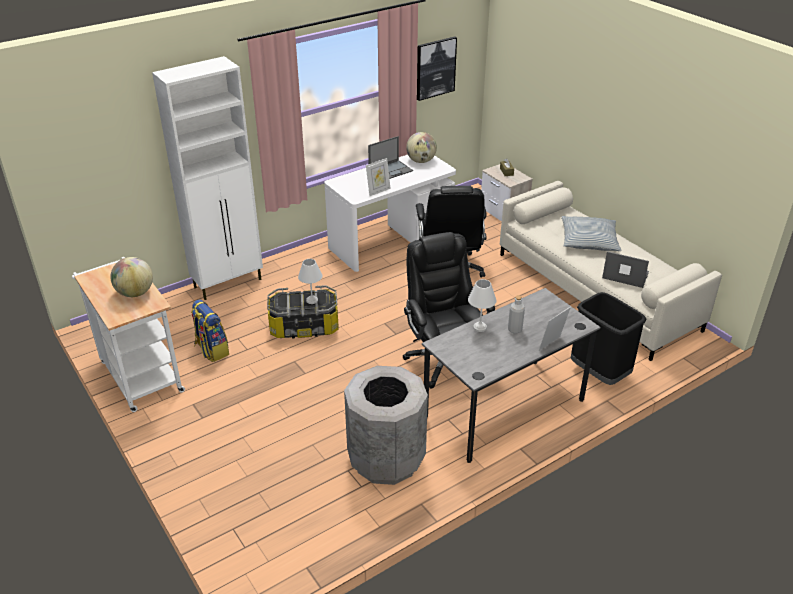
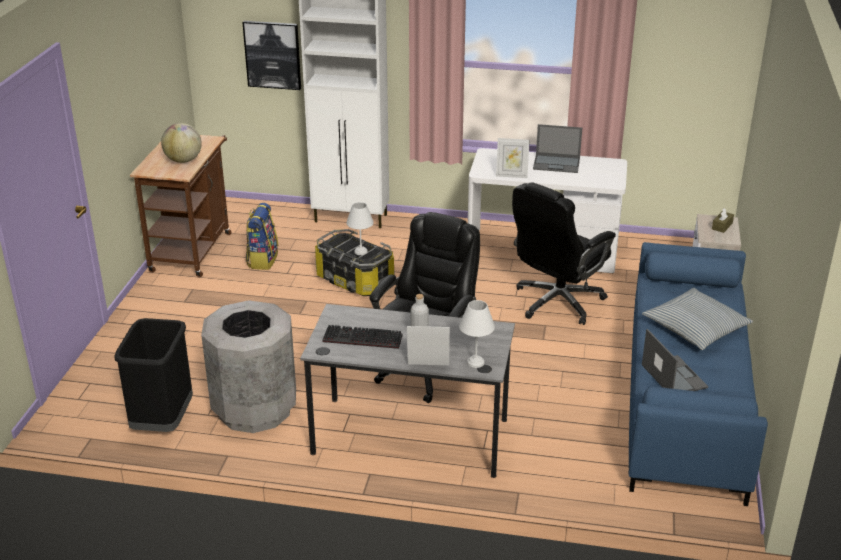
camera: 45 degrees right, 5 degrees down
(139, 373) = (192, 249): white cart -> brown cart
(421, 161) = (602, 168): globe -> none
(435, 68) = (671, 64): picture -> picture (272, 54)
(479, 327) = (392, 319): white table lamp -> white table lamp (474, 362)
(486, 353) = (361, 339): none -> keyboard
(596, 291) = (686, 400): beige sofa -> blue sofa
(599, 373) = (552, 467): black trash can -> black trash can (163, 421)

